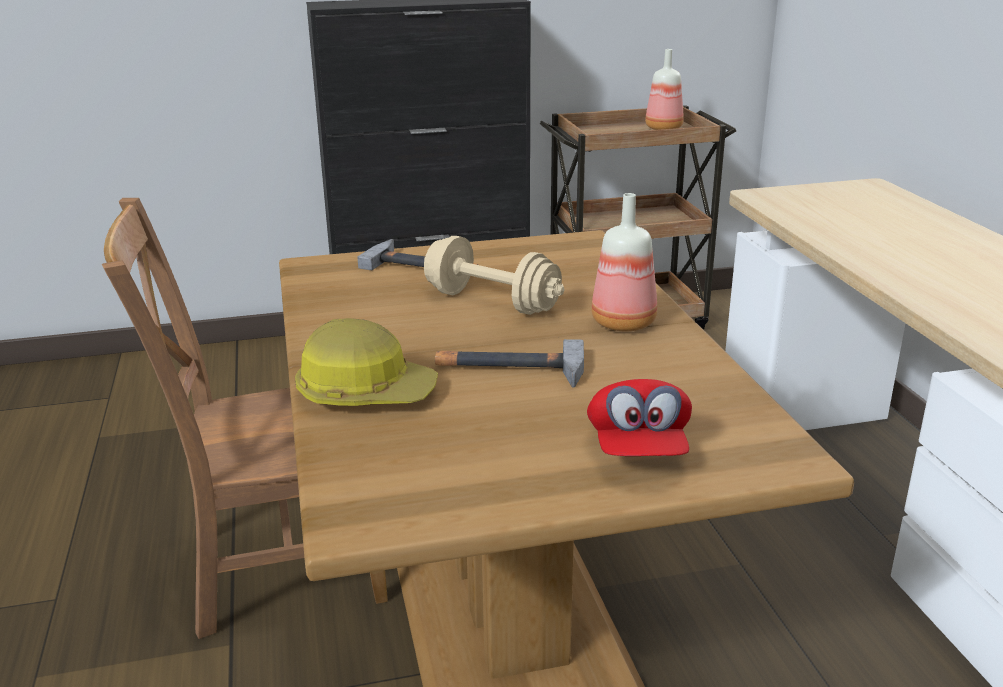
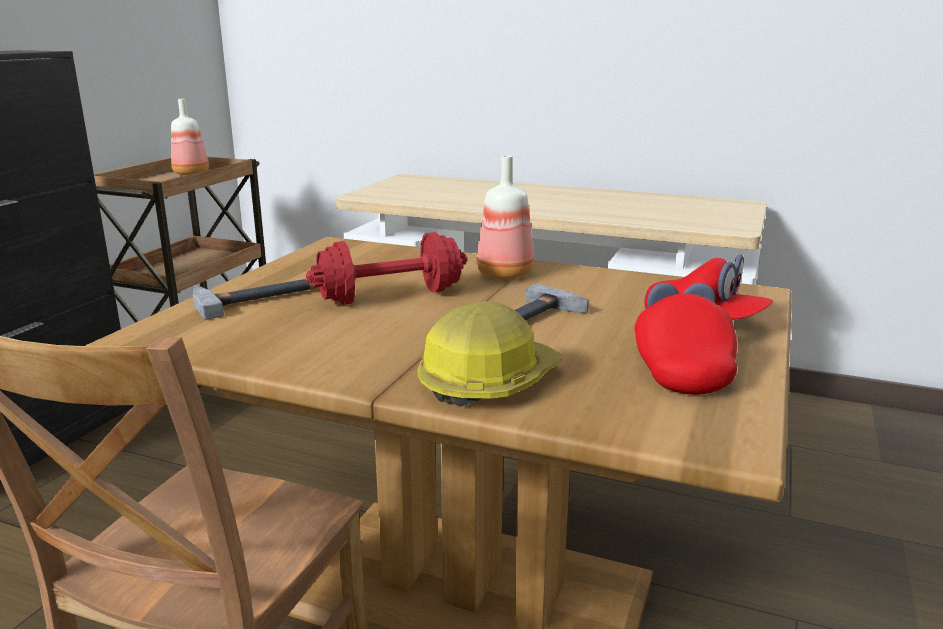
camera: 55 degrees left, 5 degrees down
(490, 464) = (680, 369): none -> red cap
(492, 302) = (390, 296): beige dumbbell -> red dumbbell

